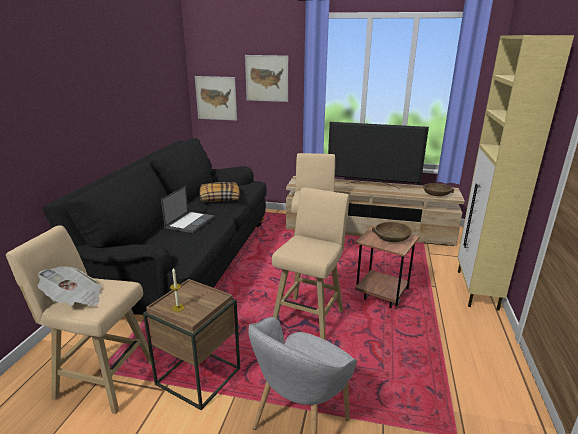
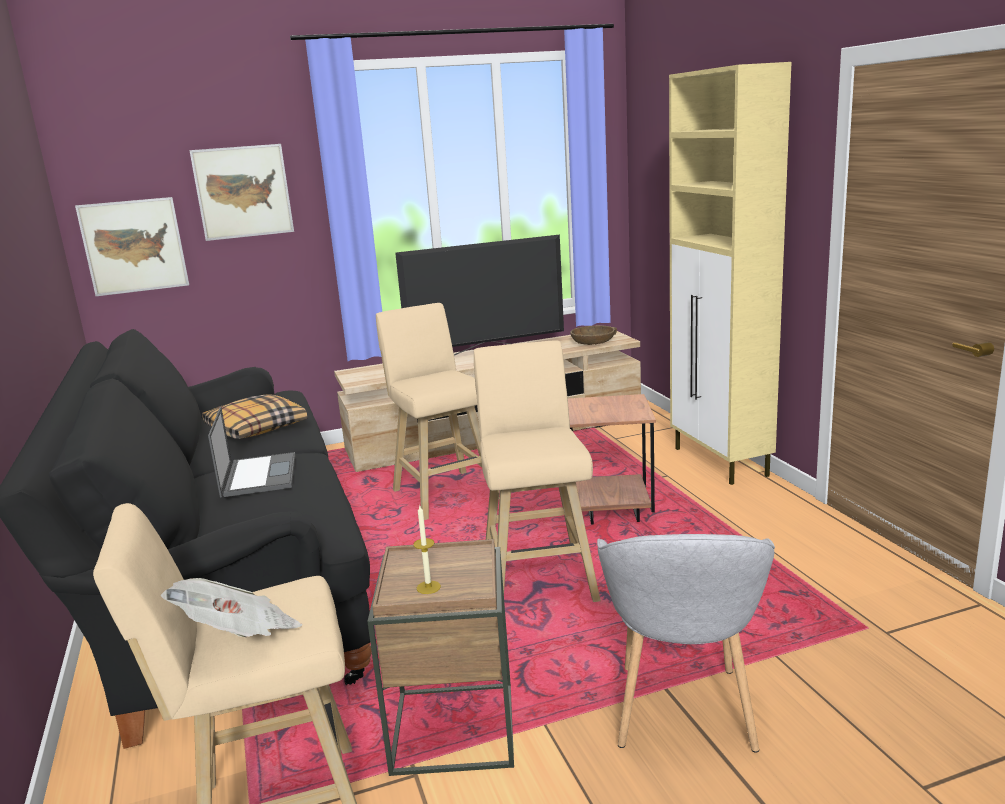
camera: 30 degrees left, 5 degrees down
(391, 237) = (611, 405): brown bowl -> none

